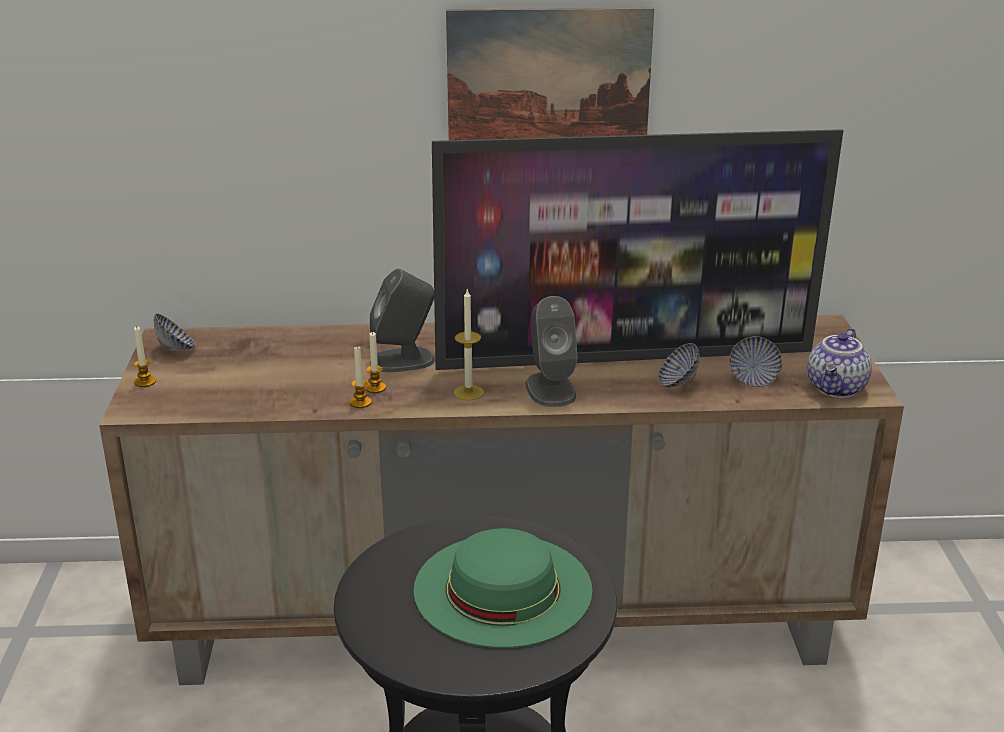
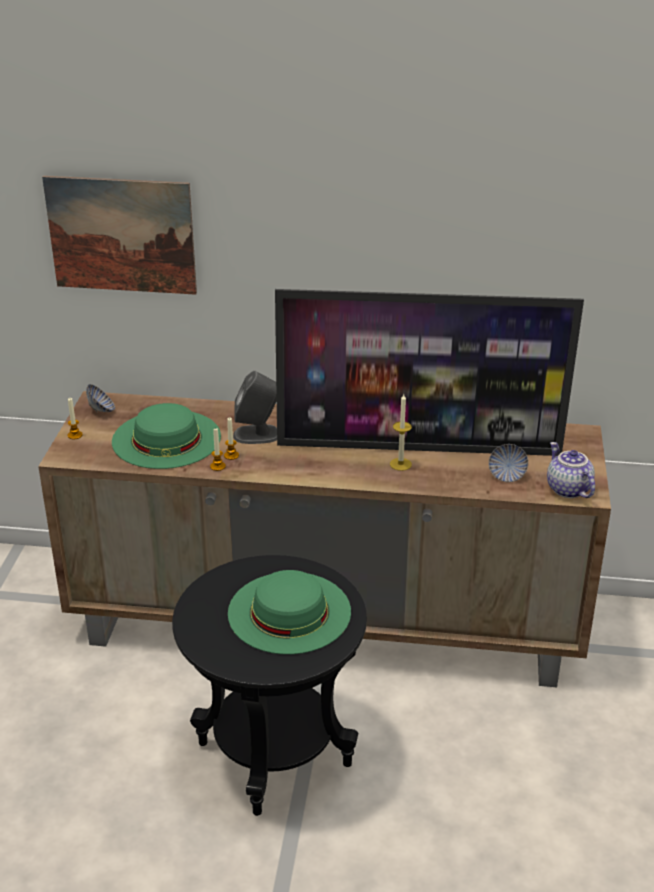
camera: 10 degrees right, 5 degrees up
(278, 375) = (166, 439): none -> green hat
(468, 392) = (295, 466): candle -> candle (400, 464)
(548, 90) = (376, 246): picture -> picture (121, 235)
(550, 389) = (355, 469): grey speaker -> none
(677, 383) = (449, 472): bowl -> none
(837, 389) = (567, 489): teapot -> teapot turned 120 degrees clockwise

